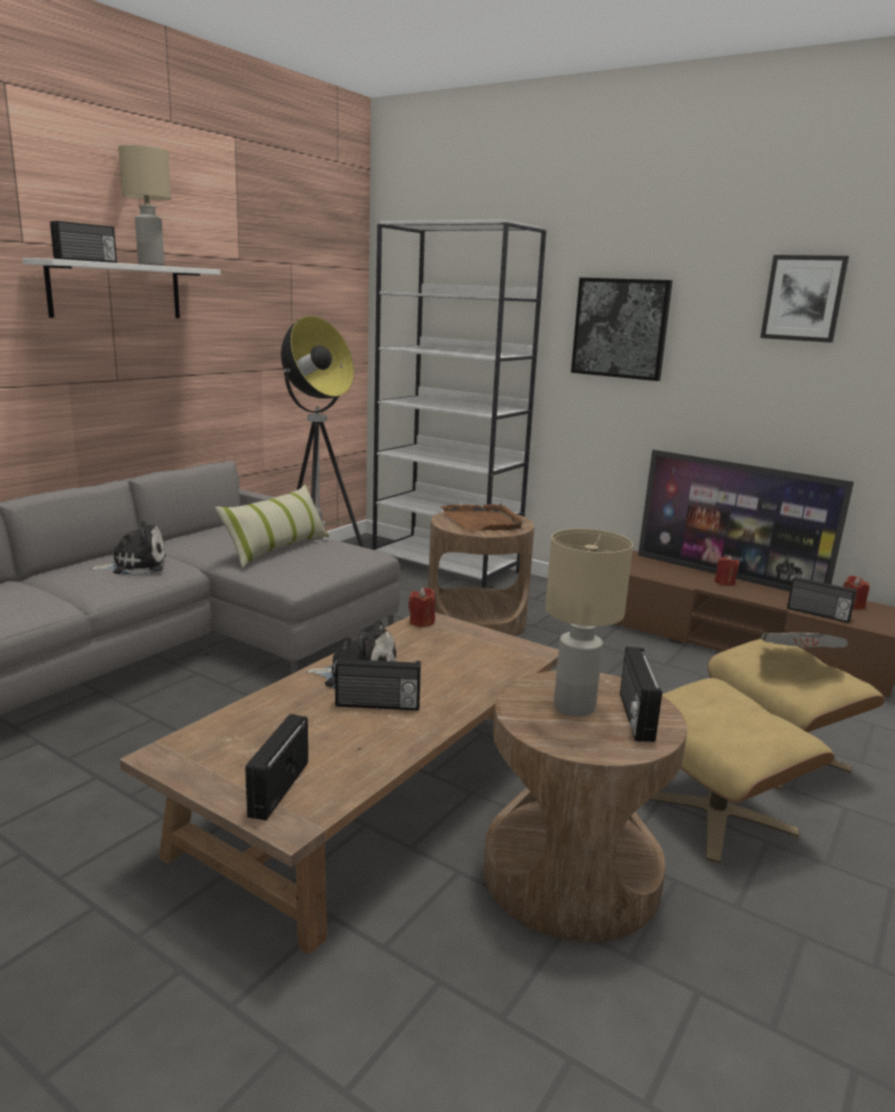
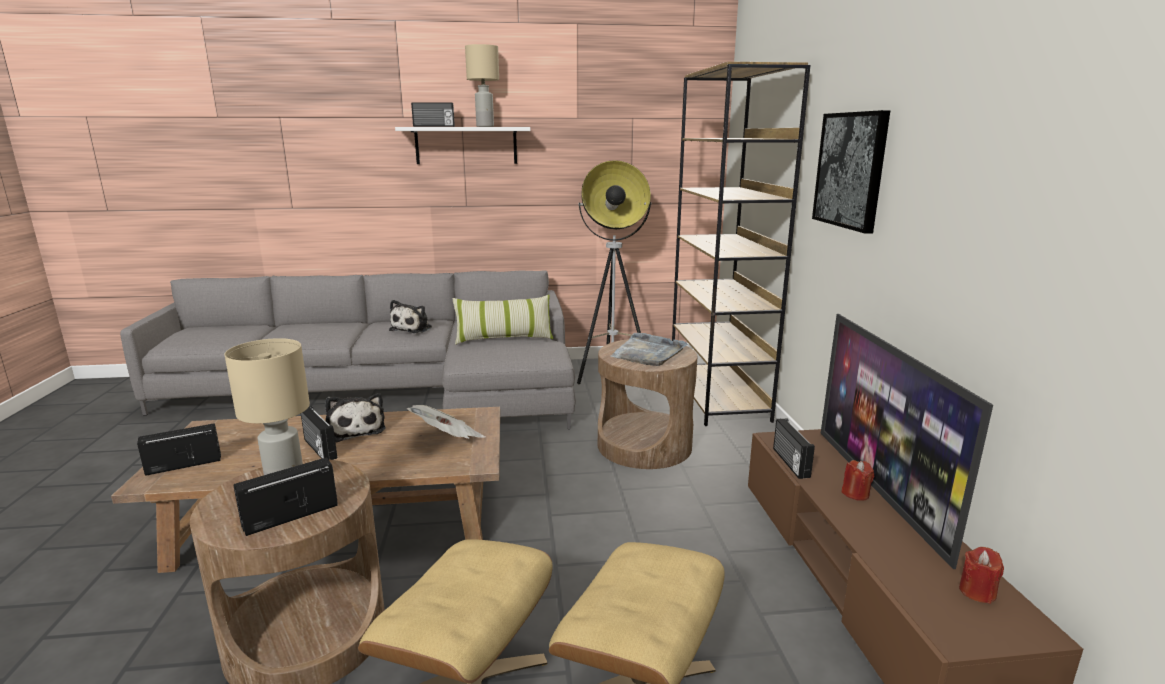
camera: 50 degrees right, 0 degrees up
(135, 566) = (413, 328): plush toy -> plush toy turned 75 degrees clockwise
(421, 622) = (472, 414): red candle -> none
(446, 566) = (718, 397): white bookcase -> brown bookcase
(483, 521) = (648, 353): brown tray -> grey tray
(798, 661) = (649, 585): newspaper -> newspaper (448, 440)
(803, 298) = (1003, 125): picture -> none
(818, 614) = (887, 574): radio -> radio (789, 462)

